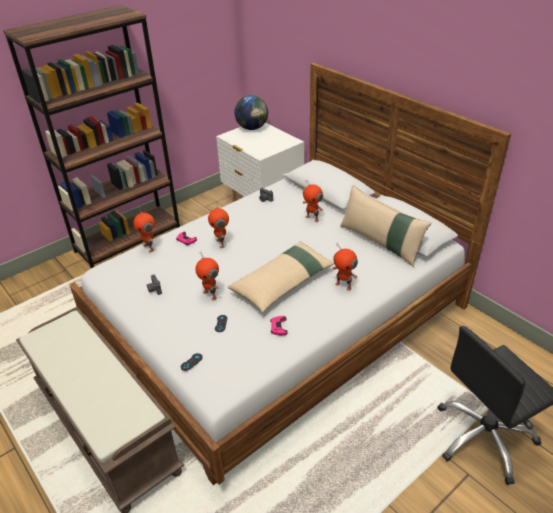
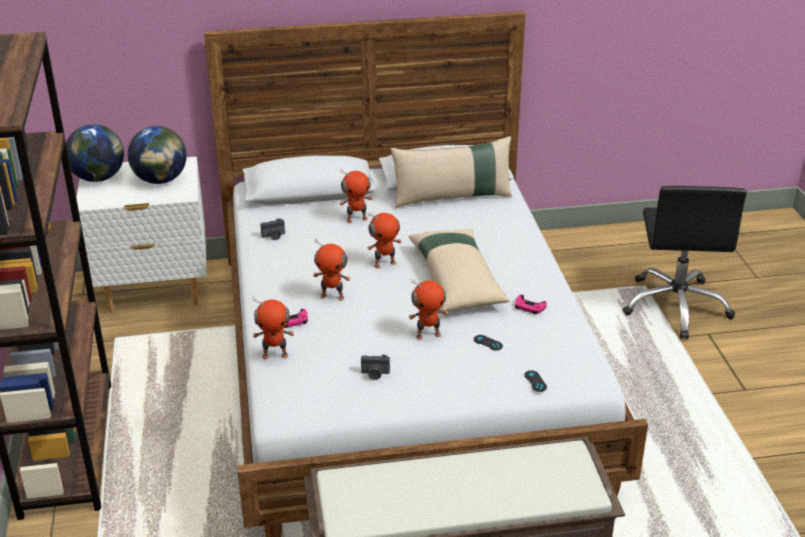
camera: 60 degrees left, 5 degrees down
(268, 143) = (161, 180): none -> globe
(344, 285) = (501, 245): toy robot -> toy robot (384, 264)

